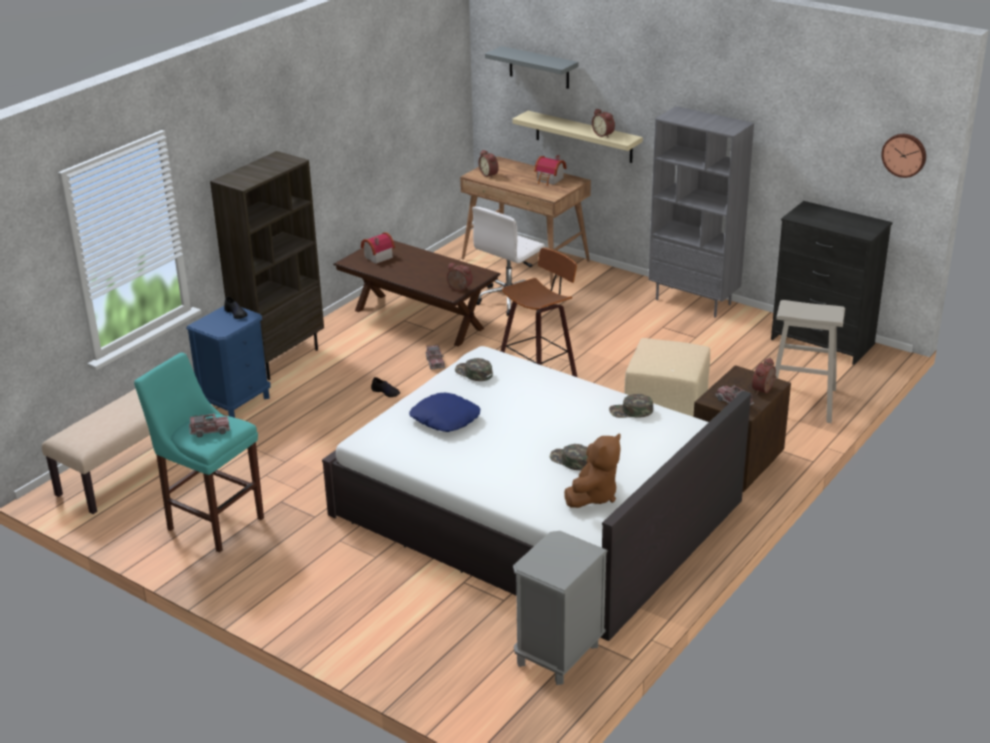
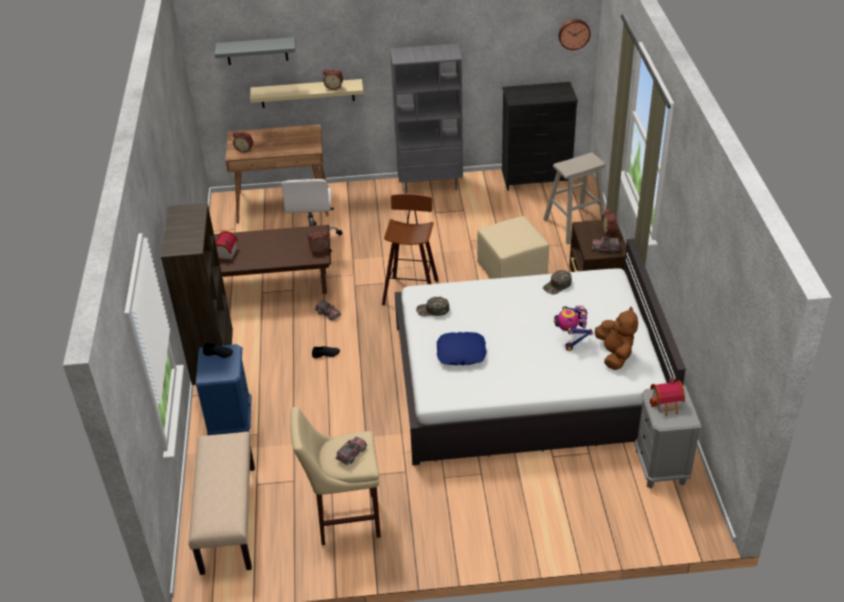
camera: 40 degrees left, 10 degrees up
(212, 522) = (344, 519): turquoise stool -> beige stool
(550, 180) = (293, 136): toy house -> toy house (667, 404)
(571, 460) = (571, 338): green cap -> toy robot

